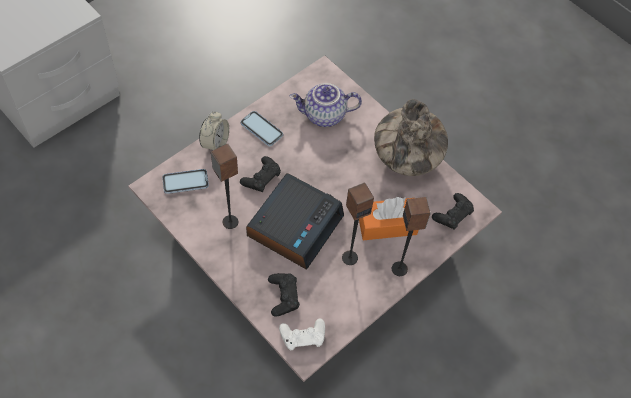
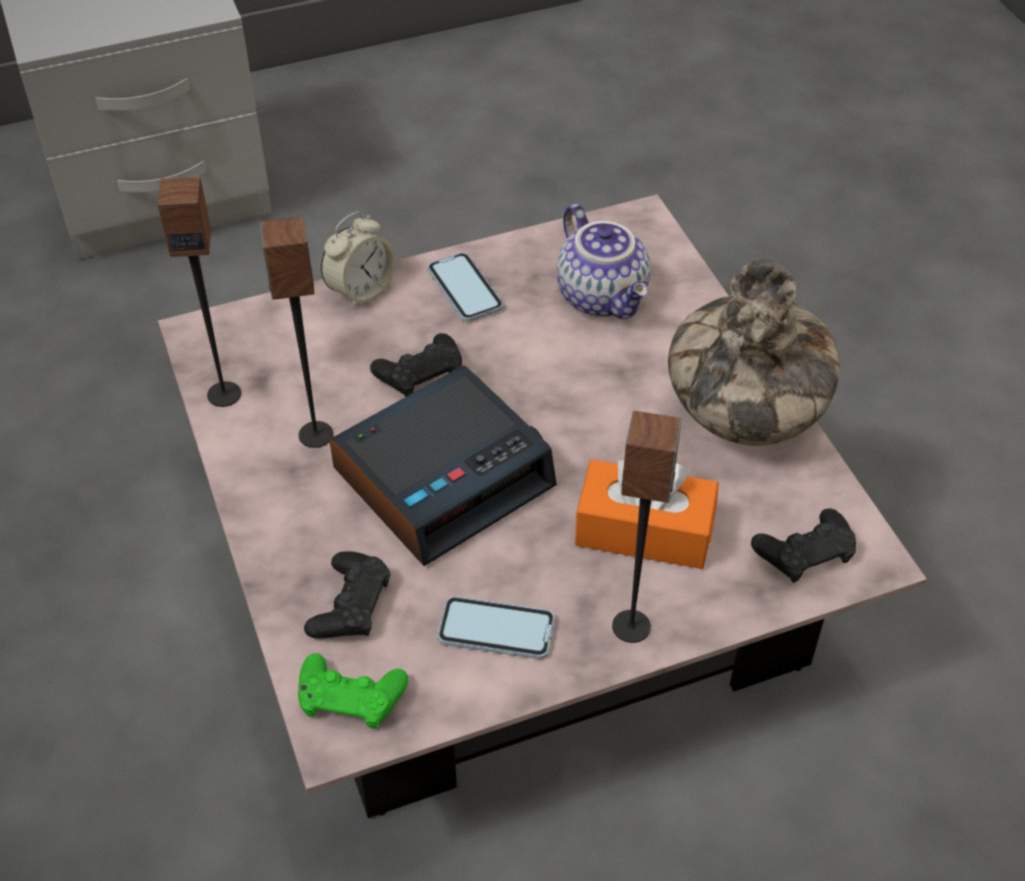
camera: 25 degrees right, 10 degrees down
(185, 182) = (267, 342): phone -> phone (496, 630)
(303, 336) = (350, 697): white game controller -> green game controller
(324, 116) = (604, 296): teapot -> teapot turned 135 degrees counterclockwise
(349, 257) = (530, 571): speaker -> speaker (224, 394)

